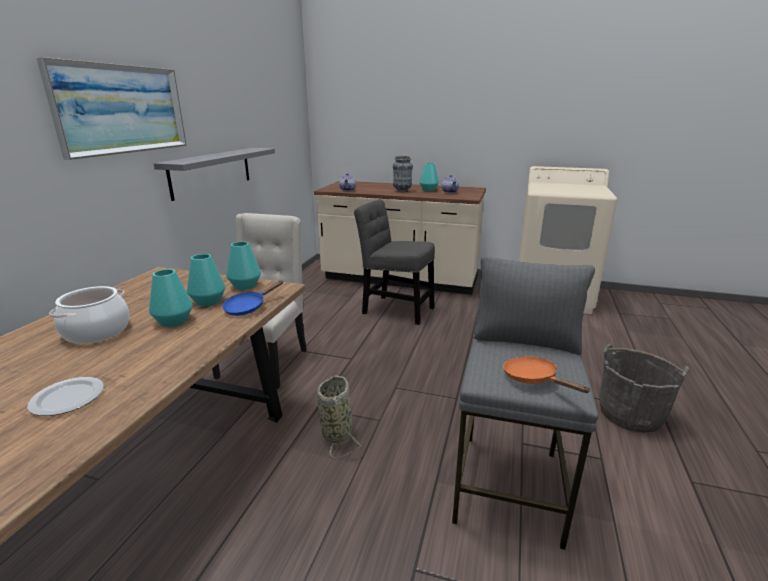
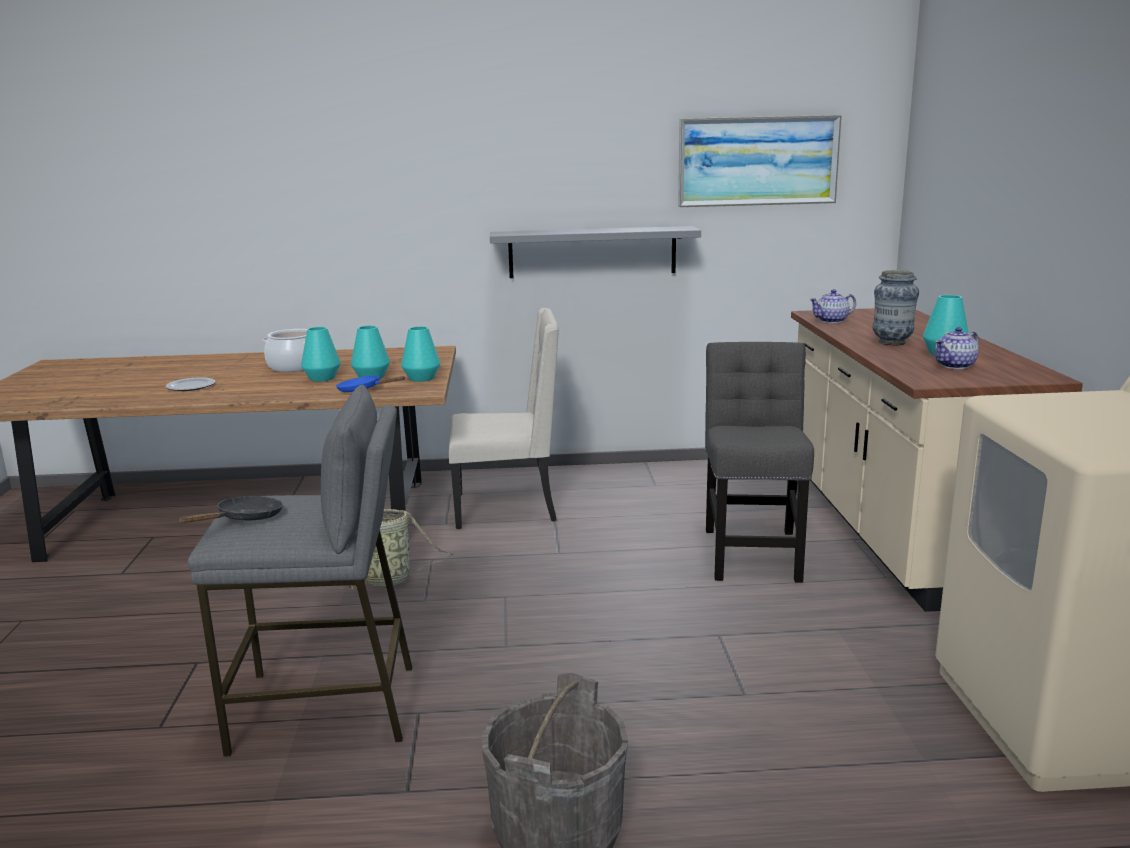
camera: 70 degrees right, 5 degrees down
(122, 109) = (459, 172): picture -> picture (757, 161)
(534, 379) = (245, 519): orange frying pan -> black frying pan

